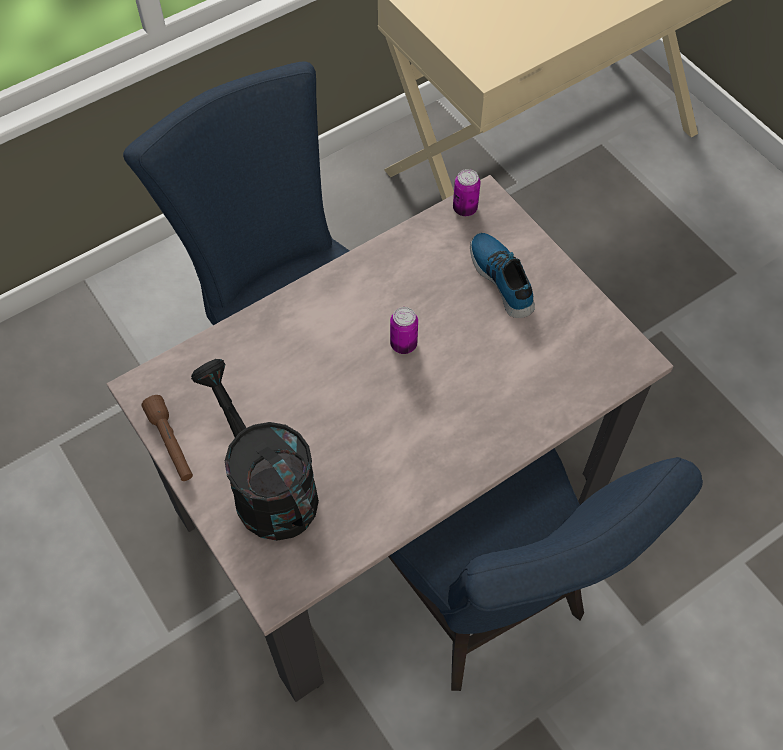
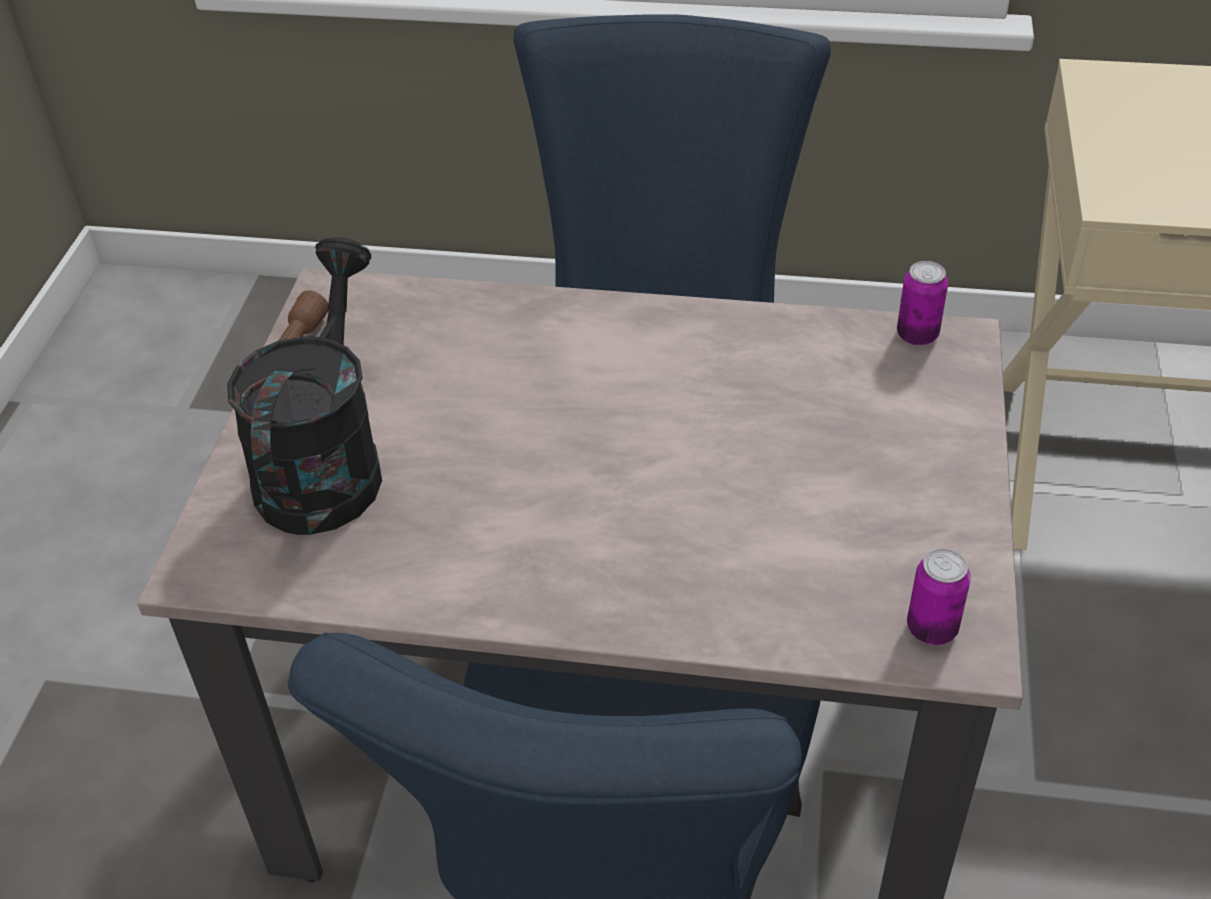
camera: 45 degrees right, 15 degrees down
(403, 344) = (658, 427): can -> can (932, 629)
(503, 278) = (879, 436): shoe -> none

